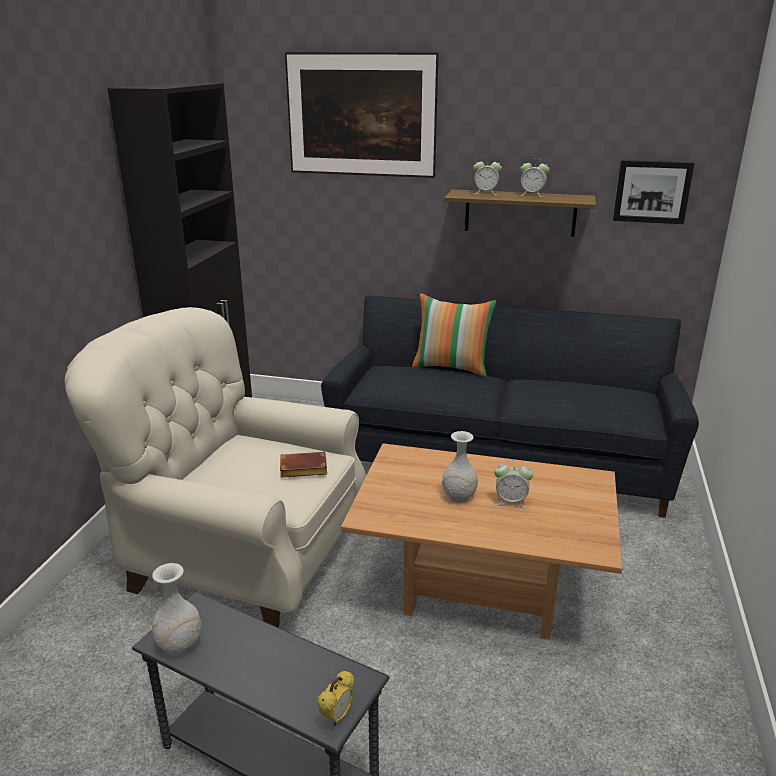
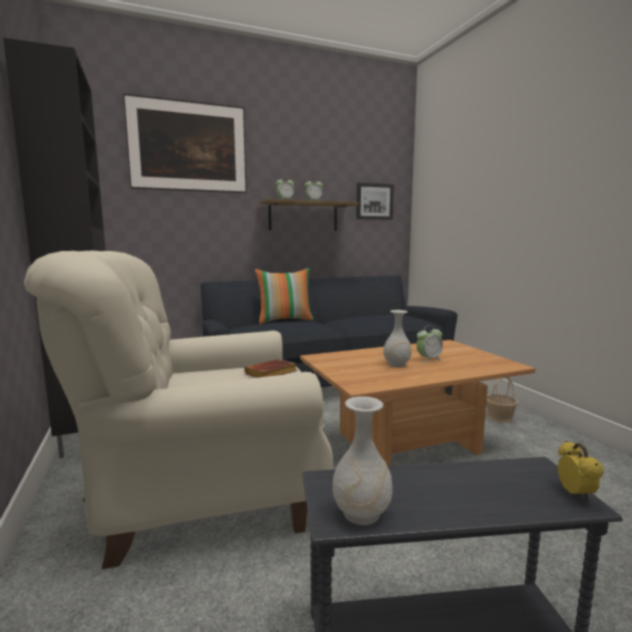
camera: 35 degrees left, 15 degrees down
(657, 603) = (499, 418): none -> basket

